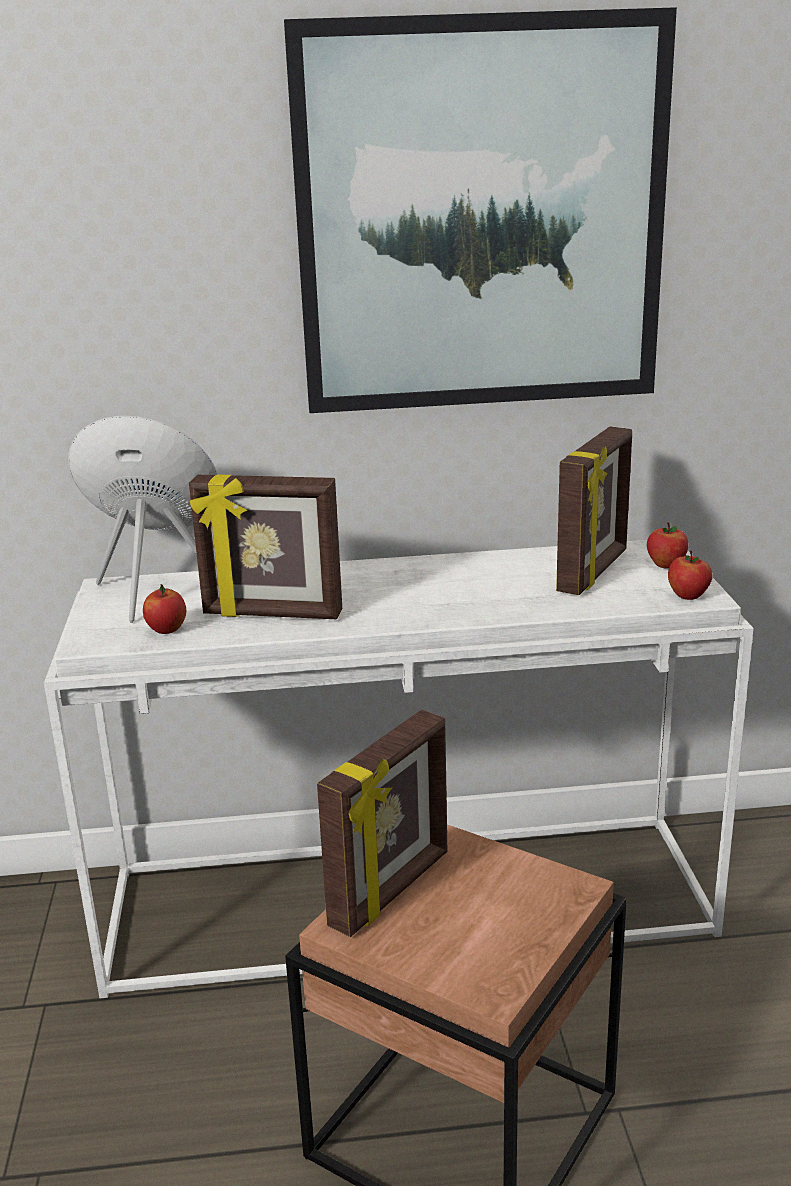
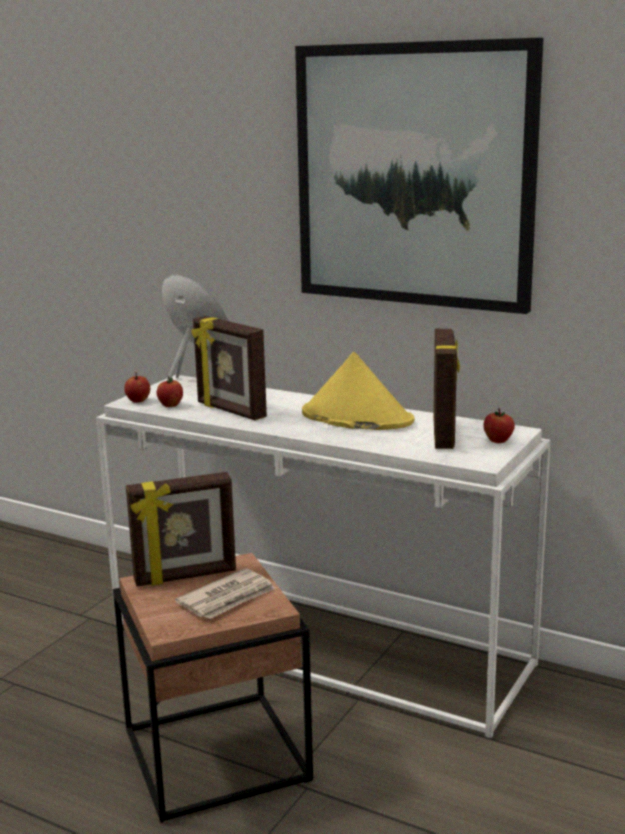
camera: 35 degrees right, 5 degrees down
(454, 579) = (356, 417): none -> yellow hat
(497, 899) = (228, 598): none -> newspaper
(594, 572) = (444, 433): picture frame -> picture frame turned 60 degrees counterclockwise
(688, 596) = (475, 459): apple -> apple (138, 401)

